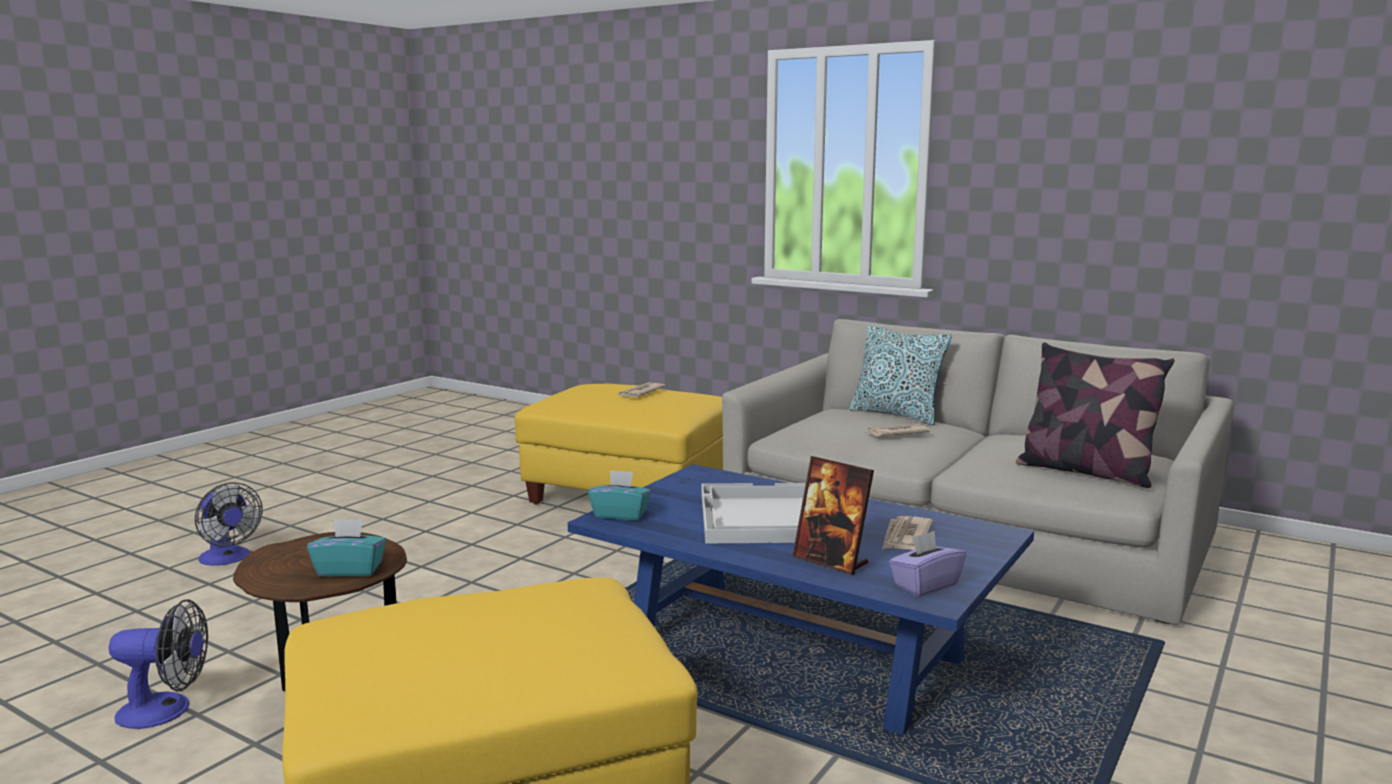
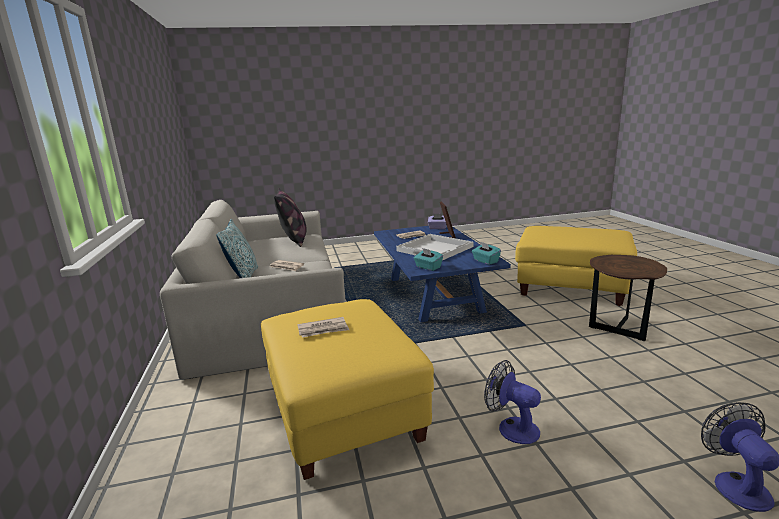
camera: 135 degrees left, 5 degrees up
(166, 710) = (703, 349): fan -> fan (511, 427)
(350, 570) = (614, 259): turquoise tissue box -> turquoise tissue box (428, 267)

